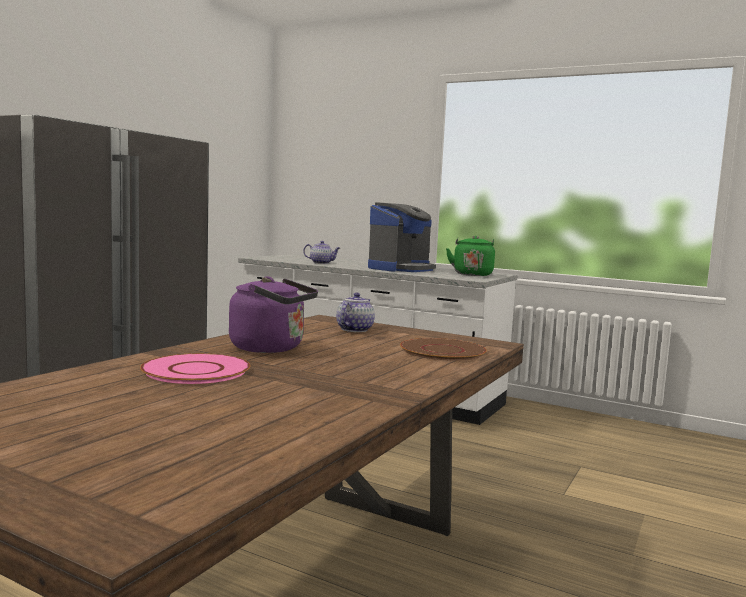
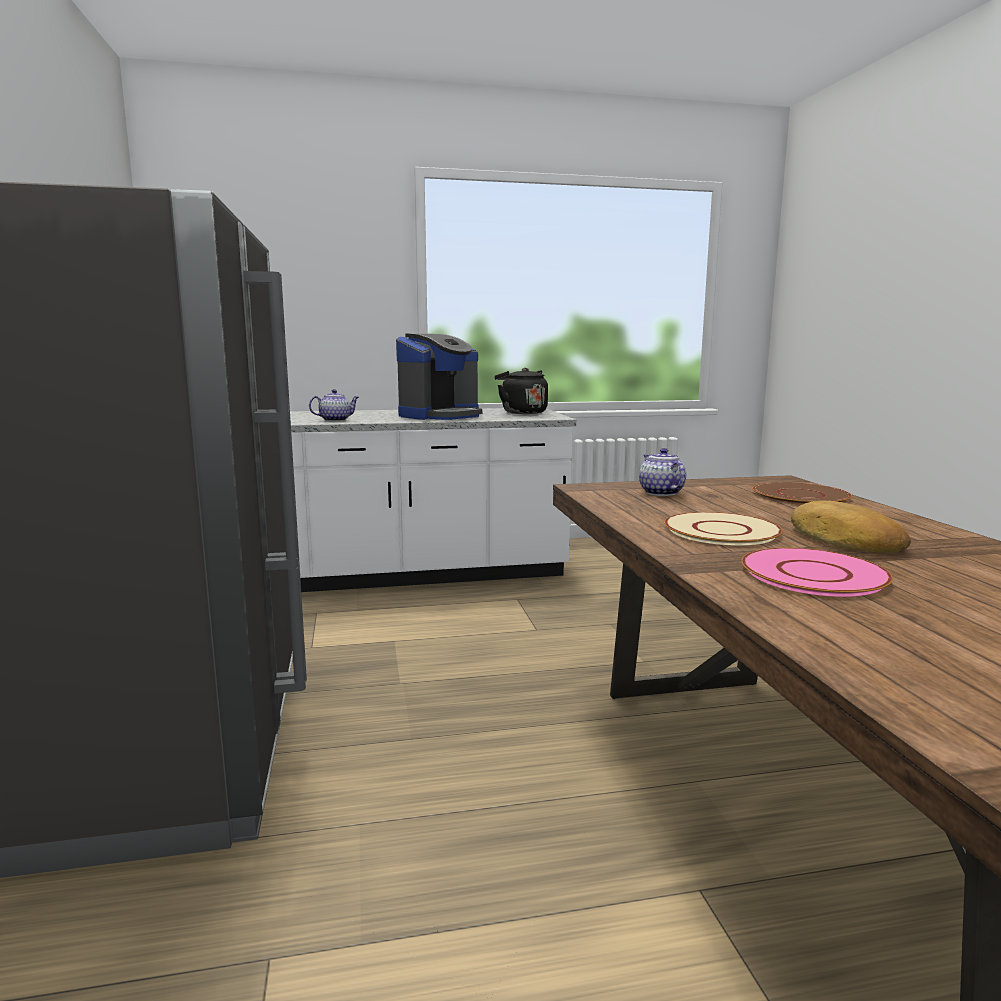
camera: 40 degrees left, 5 degrees up
(271, 348) = (722, 531): purple kettle -> beige plate
(313, 369) = (843, 540): none -> bread
(401, 269) = (440, 415): coffee machine -> coffee machine turned 45 degrees clockwise
(472, 274) = (522, 412): green kettle -> black kettle

